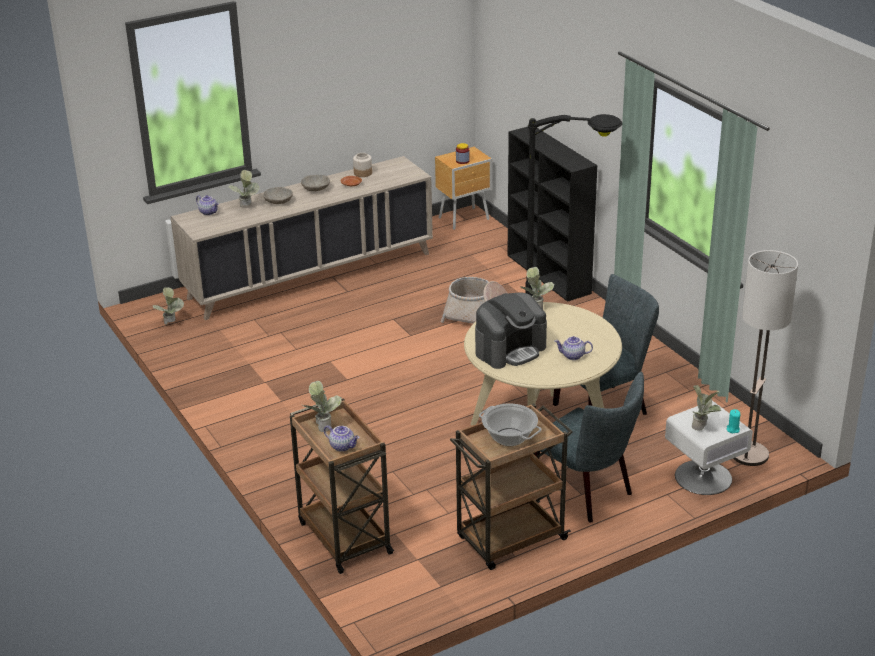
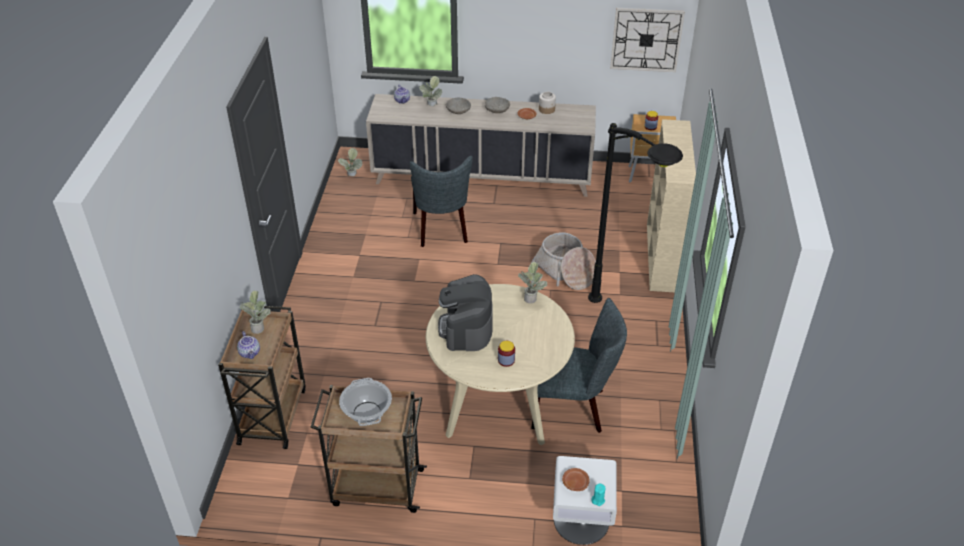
camera: 35 degrees right, 10 degrees up
(434, 71) = (646, 39): none -> wall clock
(510, 350) = (466, 328): coffee machine -> coffee machine turned 90 degrees clockwise
(549, 274) = (661, 258): black bookcase -> beige bookcase
(572, 356) = (506, 360): teapot -> jar
(587, 493) = (474, 480): grey chair -> grey chair (441, 230)
(702, 427) = (575, 482): potted plant -> brown plate
(749, 454) = (644, 521): floor lamp -> none

